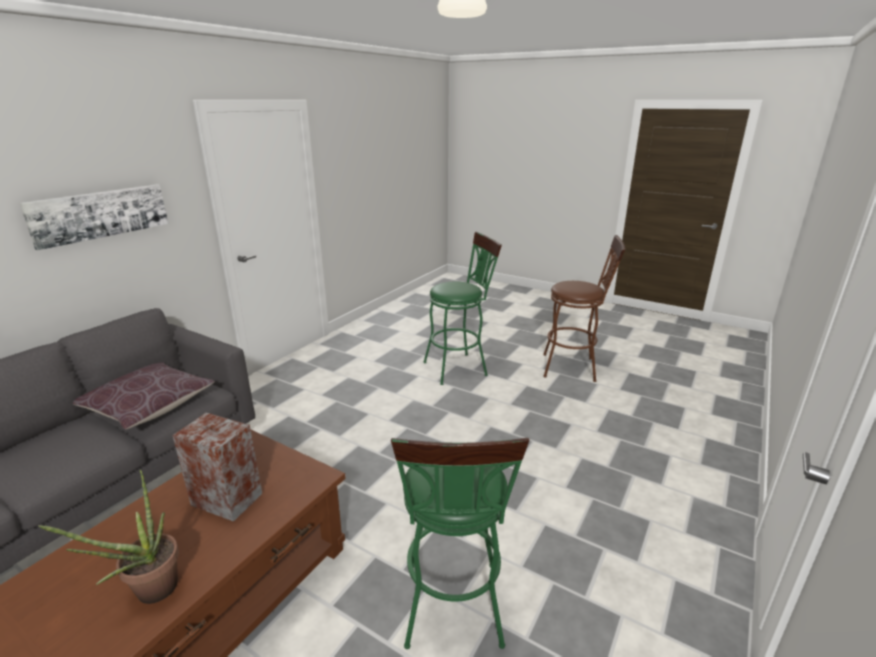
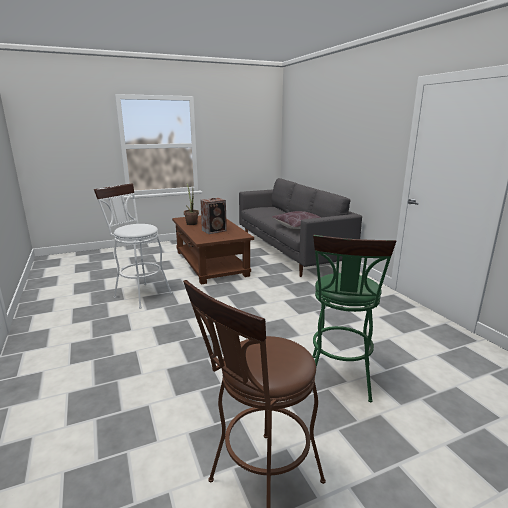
camera: 125 degrees right, 5 degrees down
(100, 214) = (358, 143): picture -> none
(453, 613) = (139, 294): green stool -> white stool

